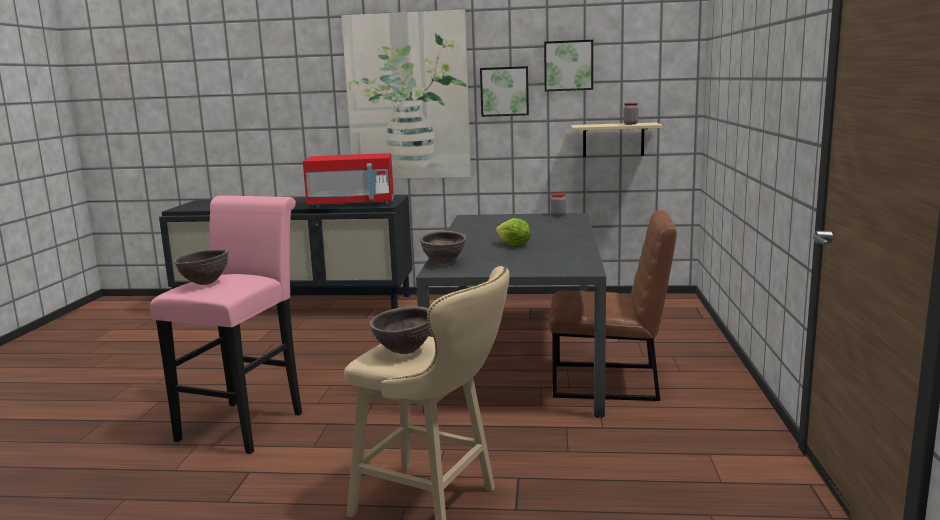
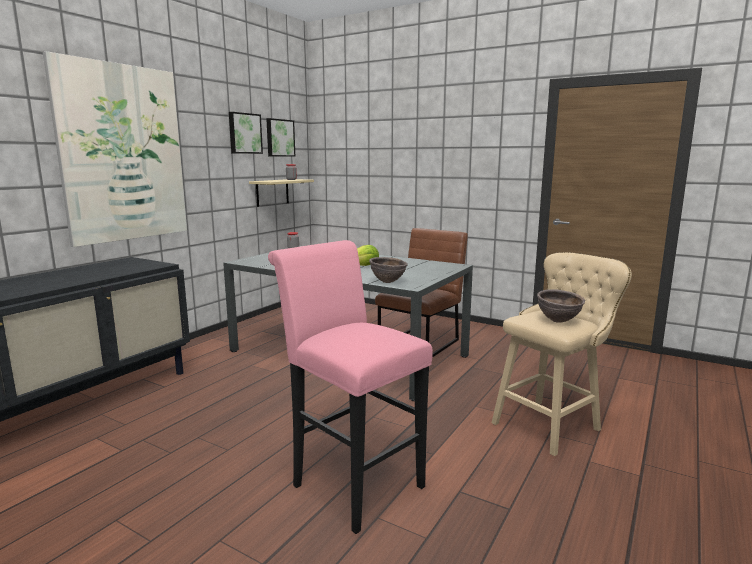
camera: 65 degrees left, 0 degrees up
(204, 283) = (363, 340): brown bowl -> none
(352, 204) = (117, 270): red microwave -> none
(504, 91) = (204, 152): picture -> picture (279, 138)

